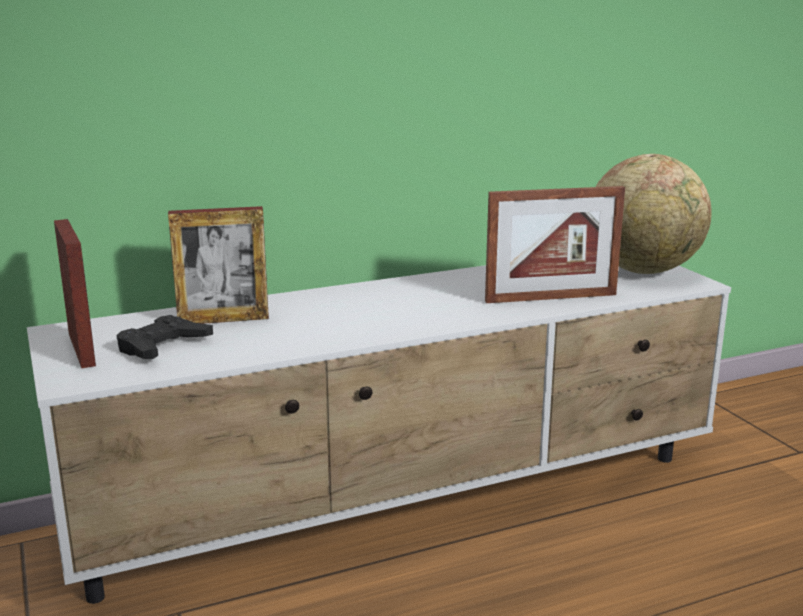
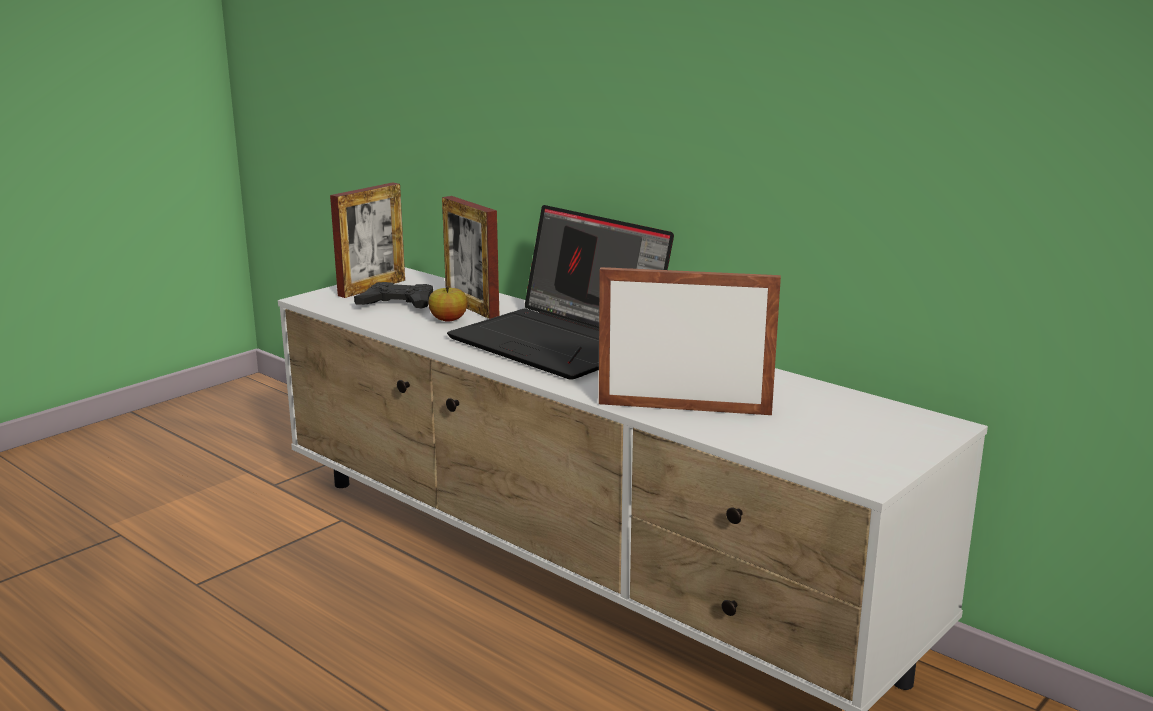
camera: 65 degrees right, 0 degrees up
(248, 333) = (448, 320): none -> apple
(368, 306) = (561, 342): none -> laptop
(551, 298) = (684, 408): picture frame -> picture frame turned 135 degrees clockwise
(644, 270) = (872, 443): globe -> none

